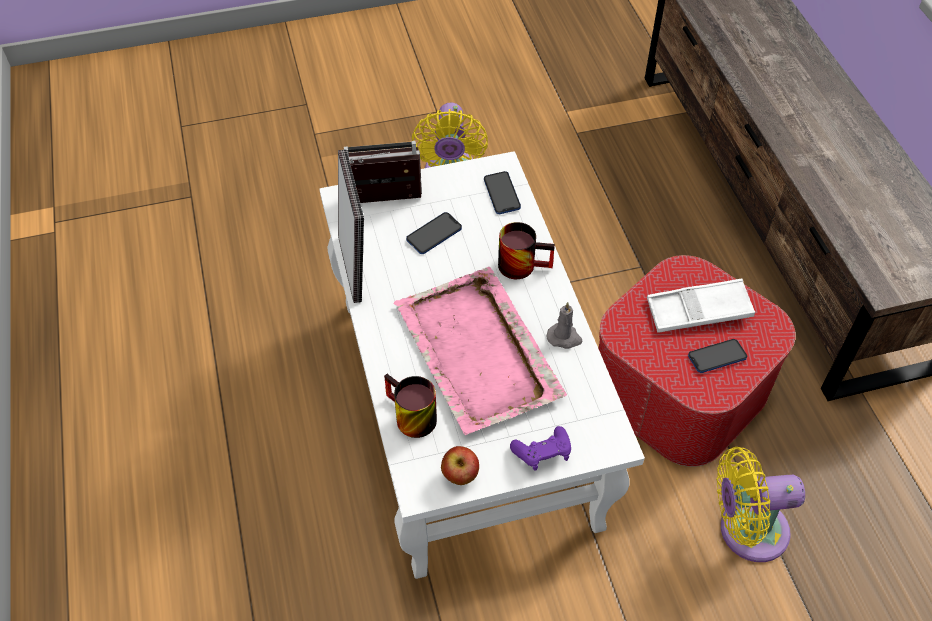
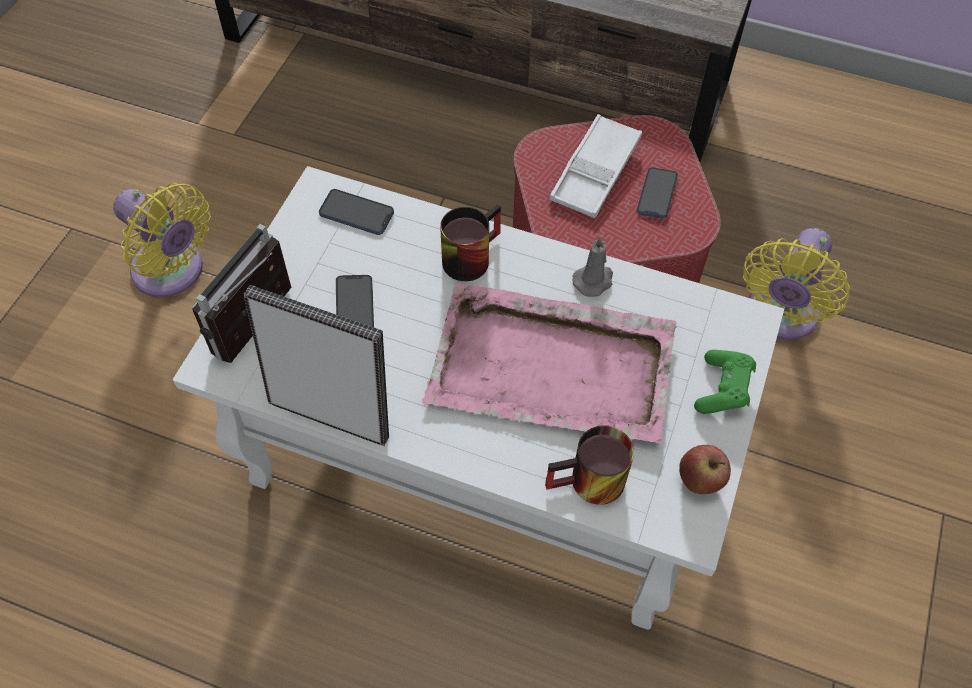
camera: 55 degrees left, 5 degrees up
(542, 454) = (723, 389): purple game controller -> green game controller

